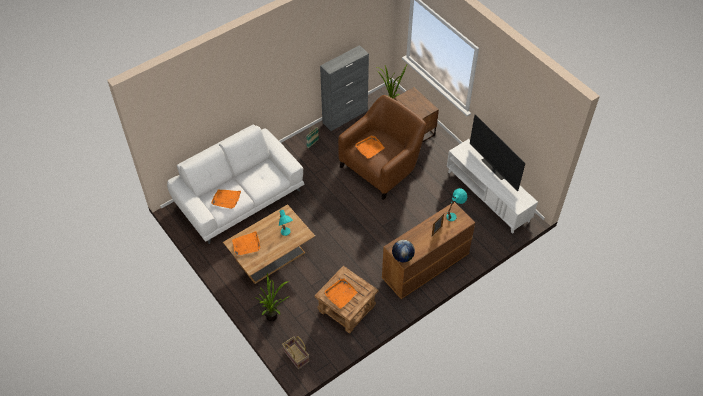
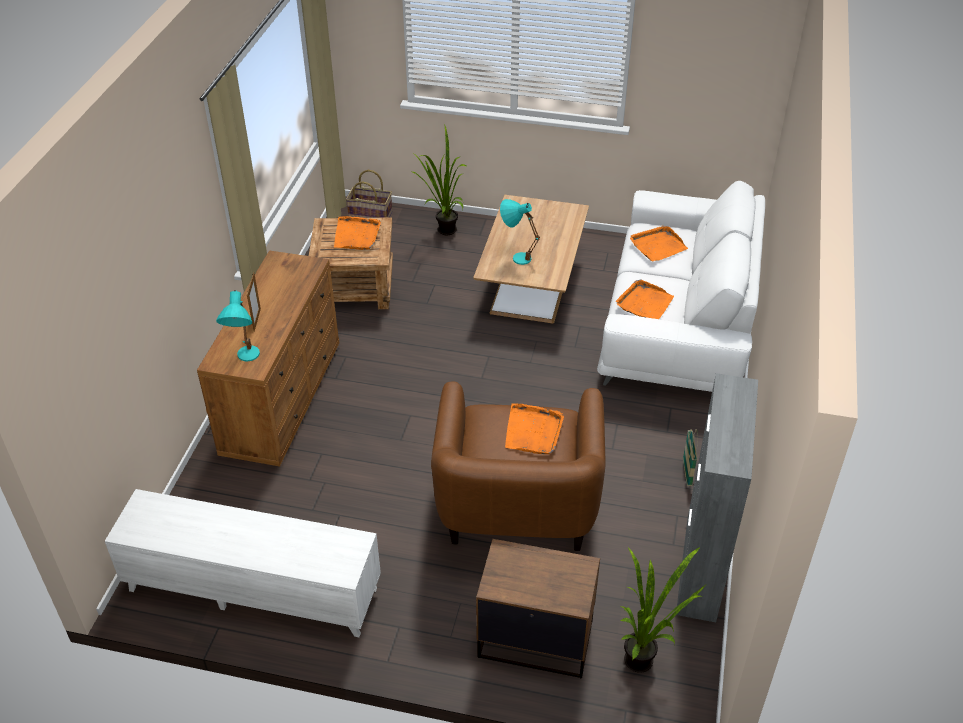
camera: 140 degrees right, 10 degrees down
(246, 245) = (553, 218): orange tray -> orange tray (645, 303)
(402, 257) = (284, 261): globe -> none
(493, 168) = (248, 553): television -> none

